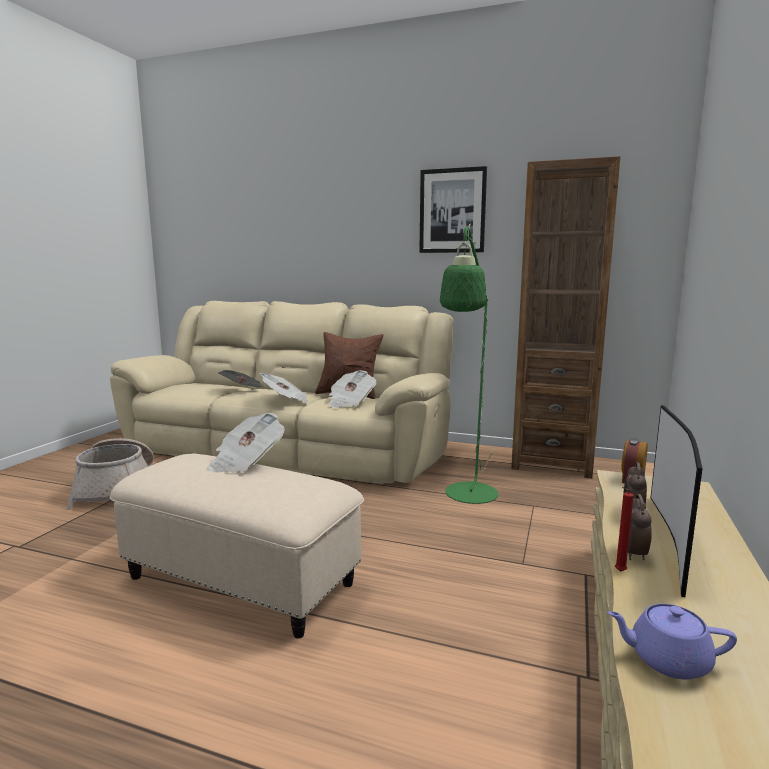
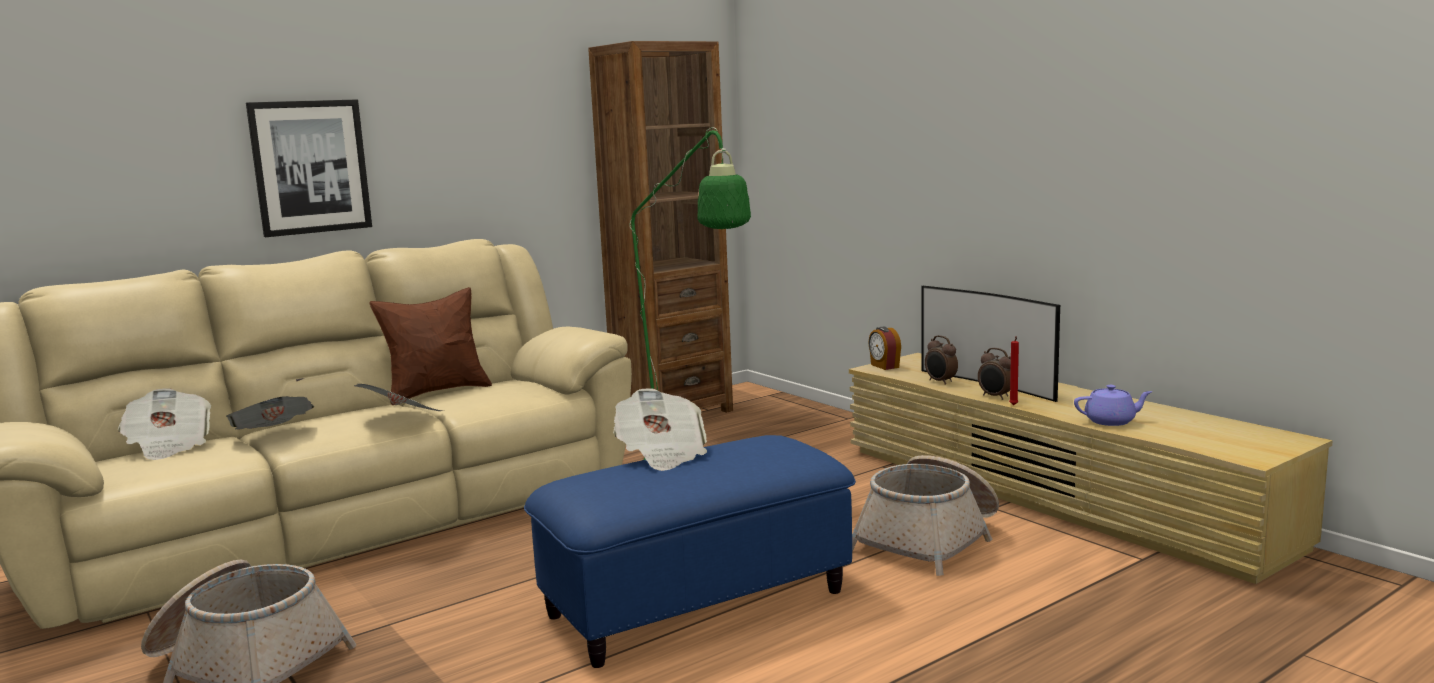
camera: 55 degrees left, 0 degrees up
(239, 582) = (697, 605): beige ottoman -> blue ottoman
(350, 402) = (494, 394): newspaper -> newspaper (169, 446)
(451, 655) = (930, 539): none -> basket
(452, 211) = (491, 96): picture -> picture (310, 167)
(667, 660) = (1111, 421): purple teapot -> purple teapot turned 135 degrees counterclockwise

